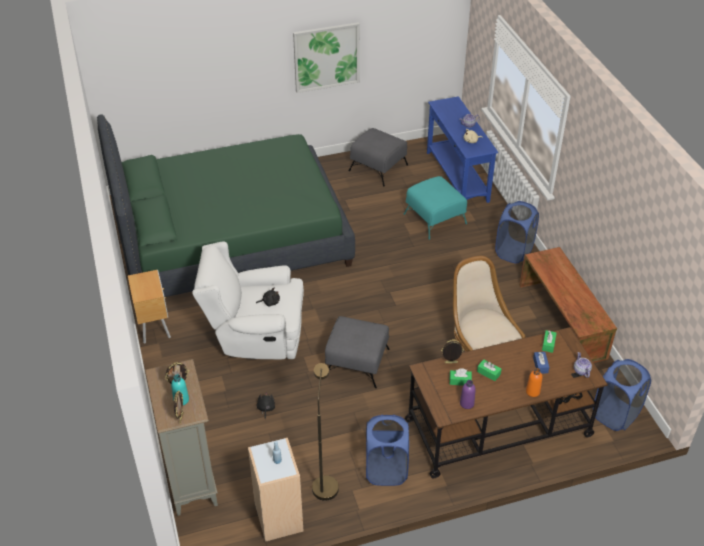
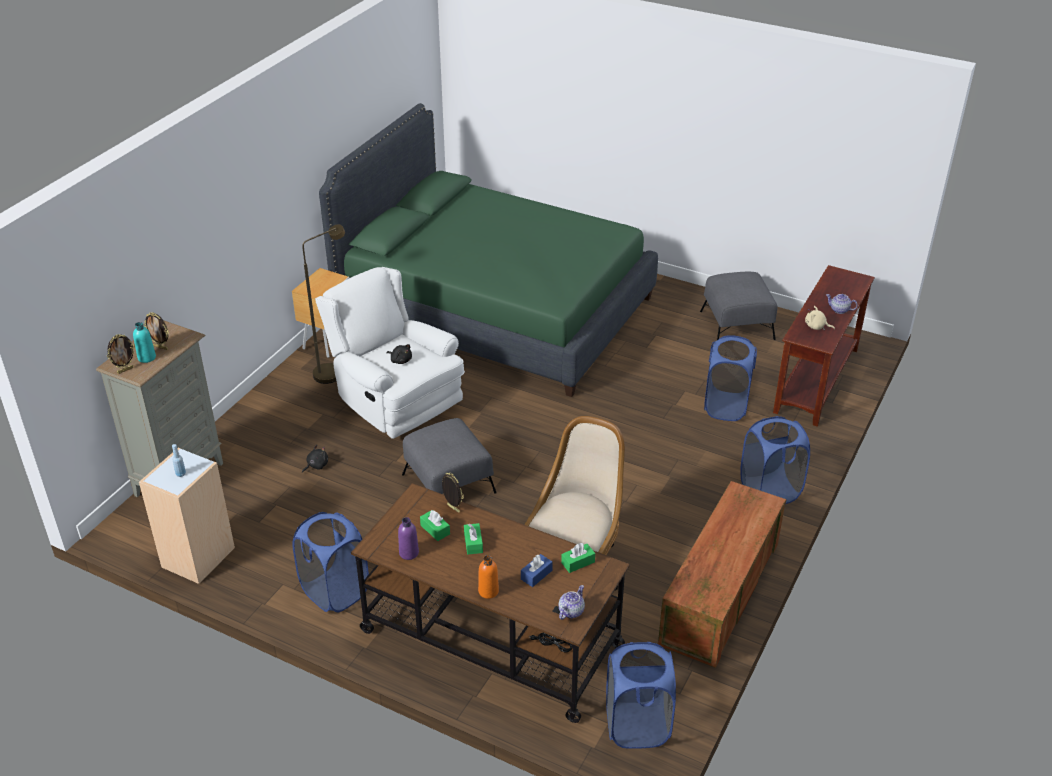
camera: 45 degrees right, 5 degrees down
(324, 482) = (272, 560): brown floor lamp -> brown floor lamp (333, 371)
(326, 57) = (715, 150): picture -> none
(435, 219) = (726, 406): turquoise ottoman -> blue laundry basket
(457, 177) = (816, 381): blue console table -> brown console table

